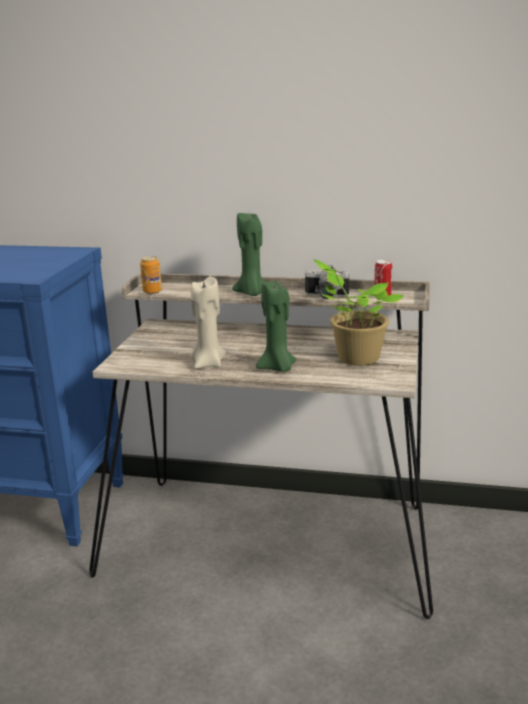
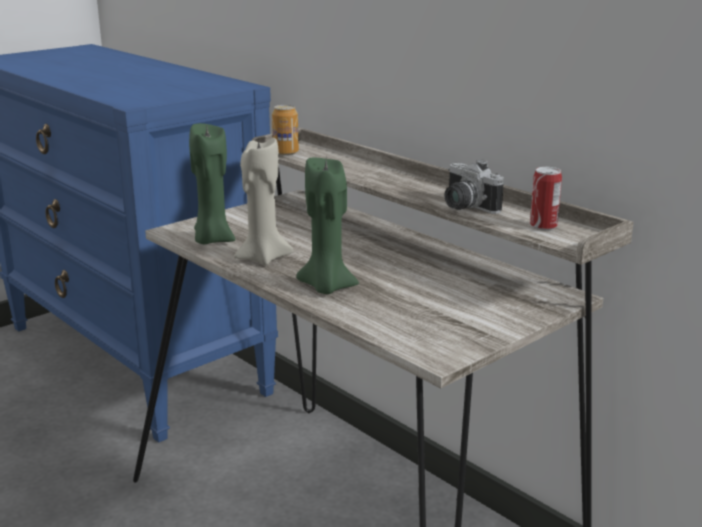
camera: 35 degrees right, 0 degrees up
(252, 293) = (385, 181): green candle -> green candle (212, 240)
(355, 357) = (444, 305): potted plant -> none

